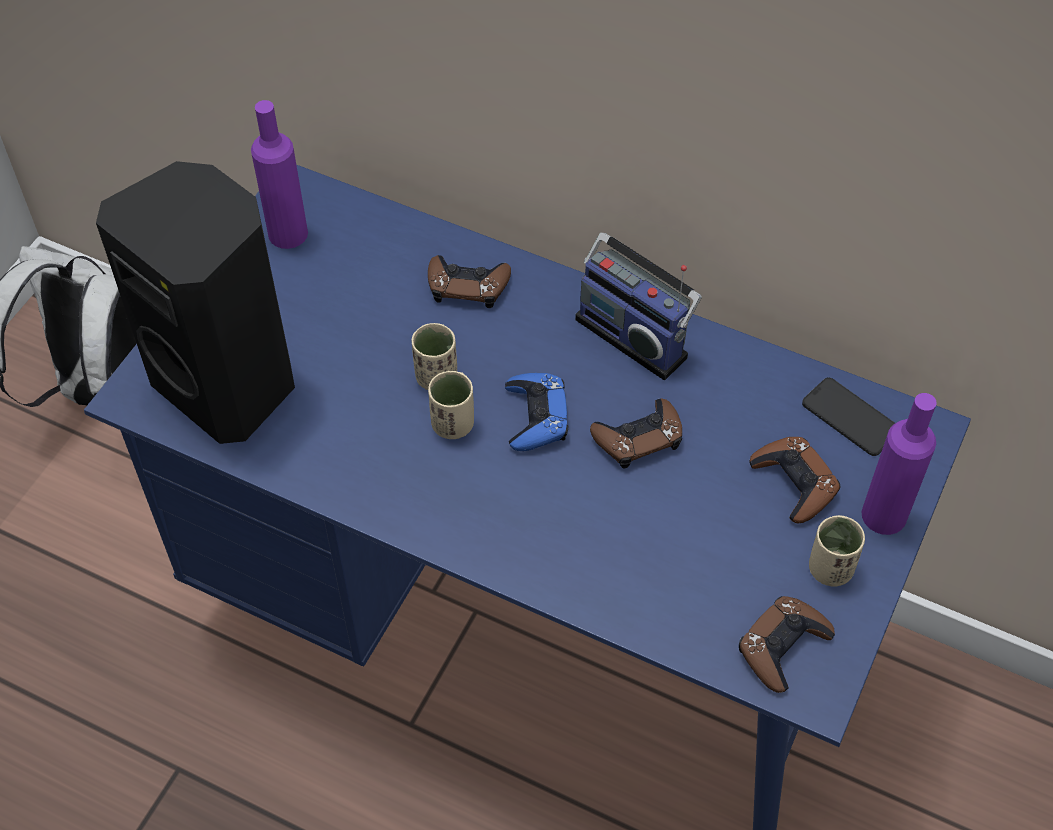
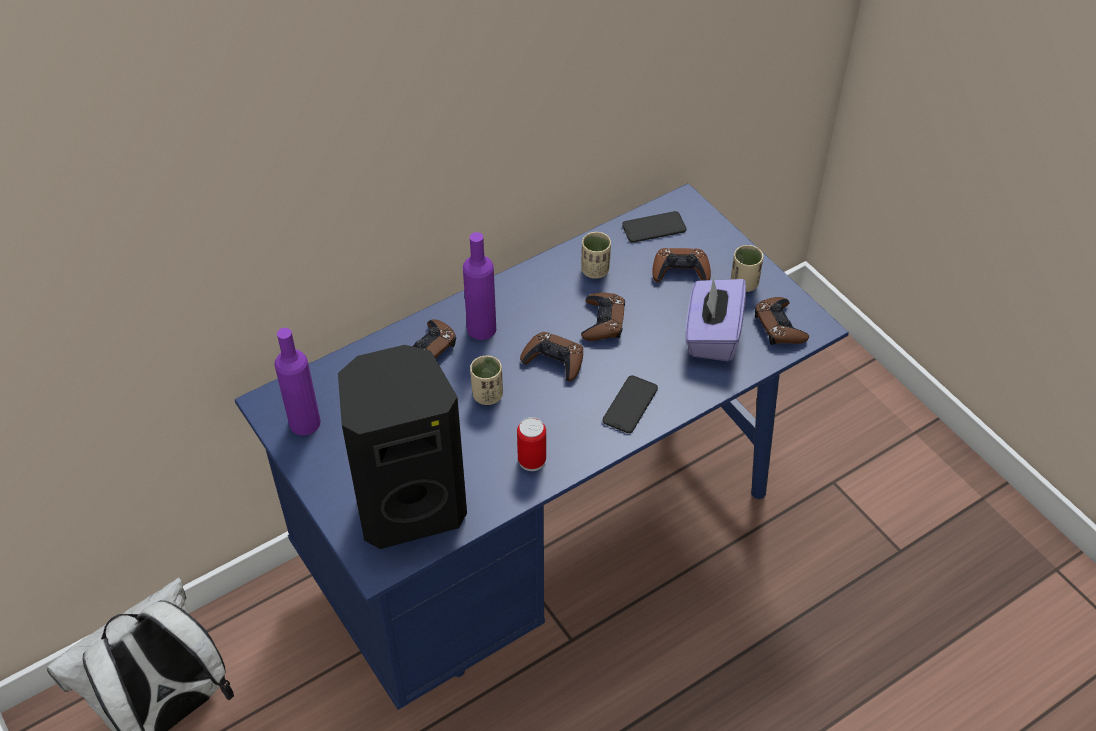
camera: 60 degrees left, 5 degrees down
(365, 468) = (532, 460): none -> can
(452, 424) = (530, 402): beige cup -> beige cup (595, 270)
(519, 531) = (630, 405): none -> phone
(536, 417) = (554, 360): blue game controller -> brown game controller
(635, 334) = (528, 289): radio -> none
(705, 571) = (712, 335): none -> purple tissue box
(884, 515) = (725, 246): purple bottle -> purple bottle (481, 328)

